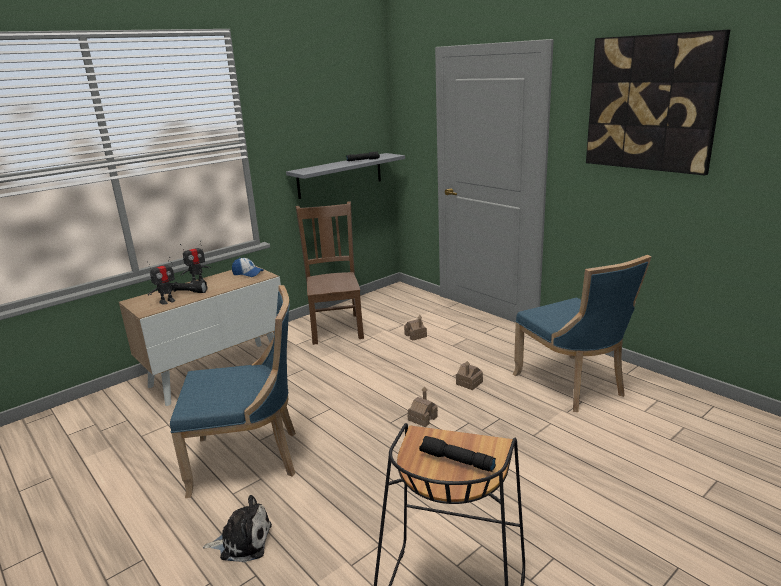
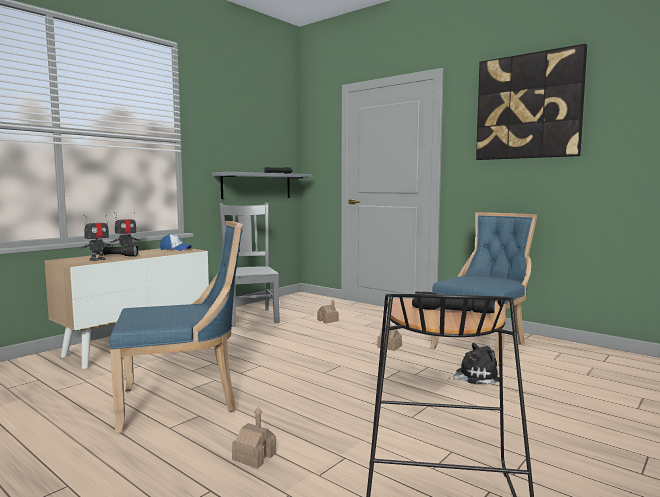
camera: 10 degrees left, 15 degrees down
(242, 541) = (188, 463): plush toy -> plush toy (474, 376)
(336, 327) = (250, 317): brown chair -> grey chair
(422, 418) = (354, 369): toy house -> toy house (254, 456)
(573, 385) = (483, 346): blue chair -> blue chair turned 105 degrees counterclockwise

